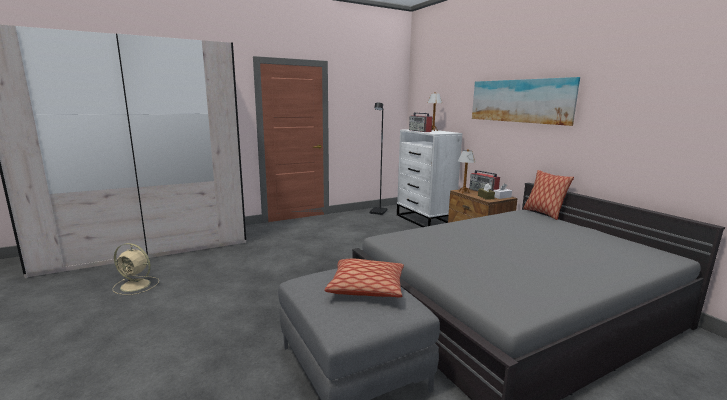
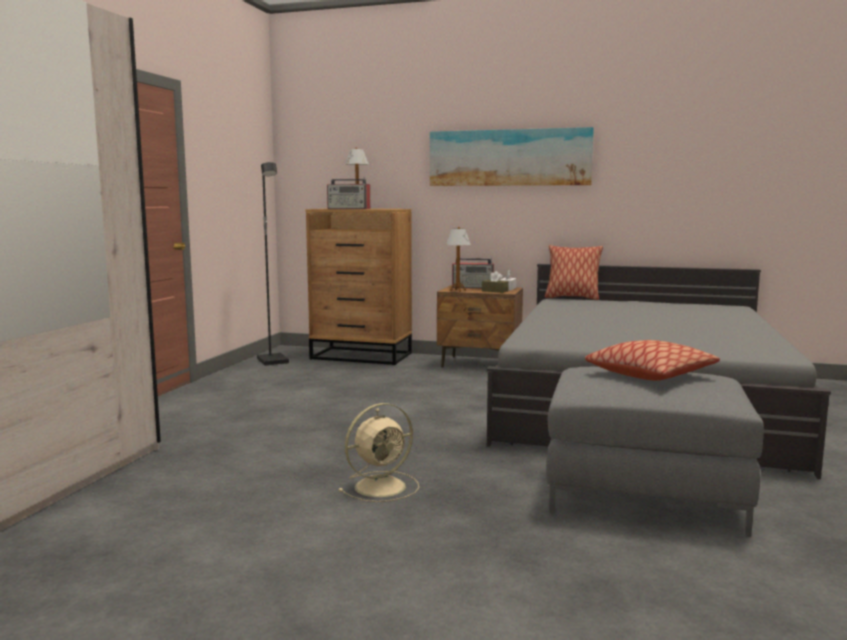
camera: 45 degrees left, 5 degrees down
(136, 285) = (115, 567): beige fan -> beige fan (382, 486)
(424, 220) = (362, 356): white dresser -> brown dresser

